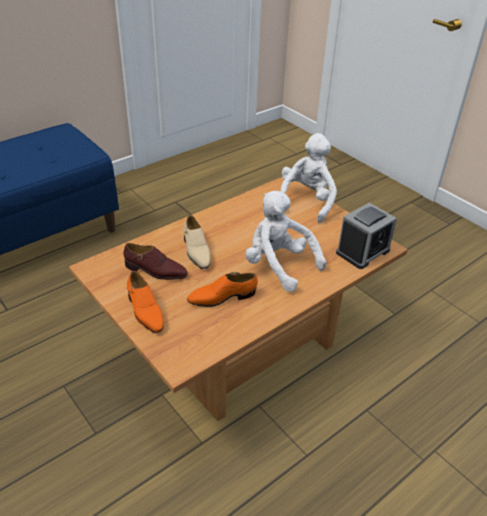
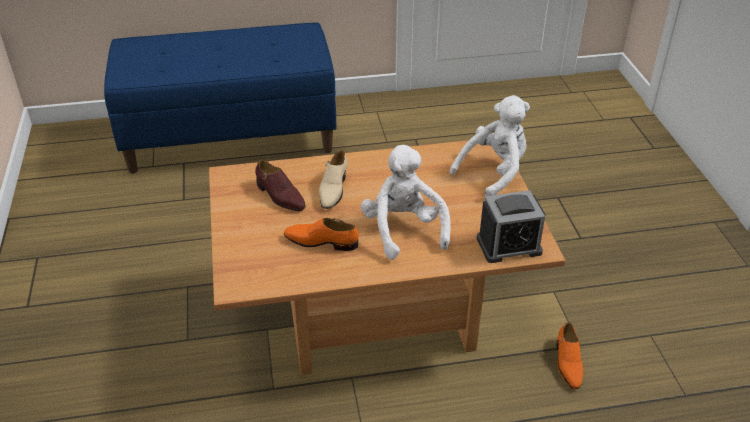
camera: 30 degrees right, 0 degrees up
(145, 311) = (241, 230): orange shoe -> orange shoe (567, 363)

